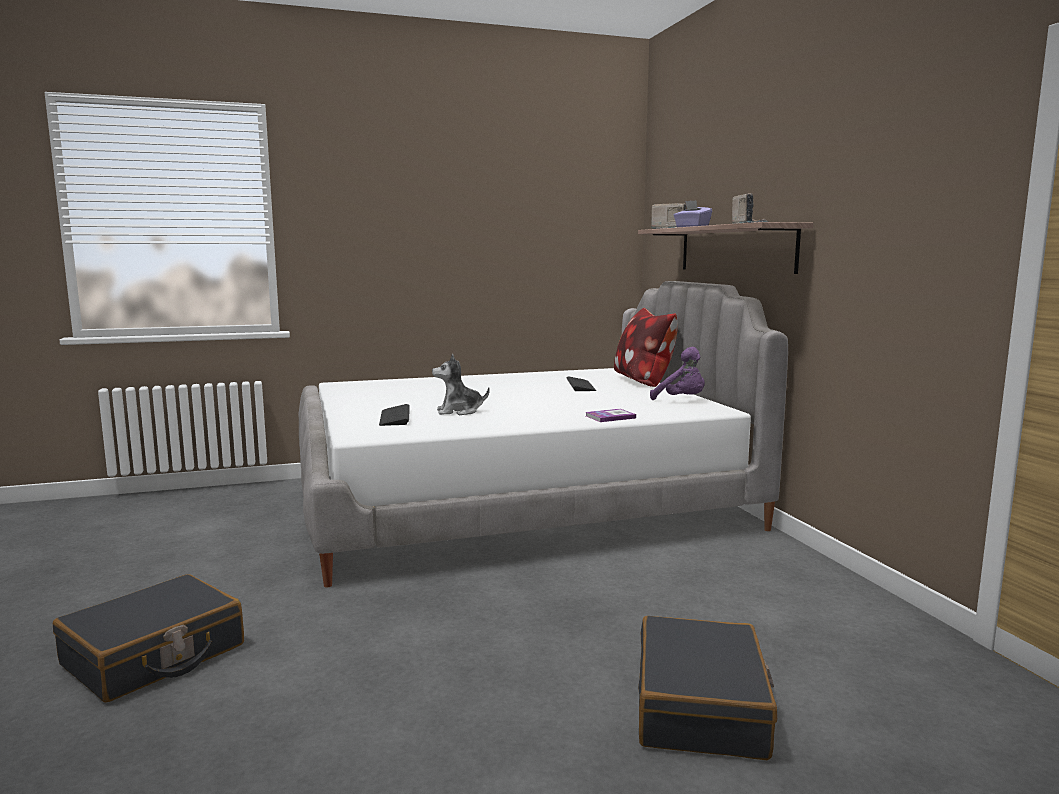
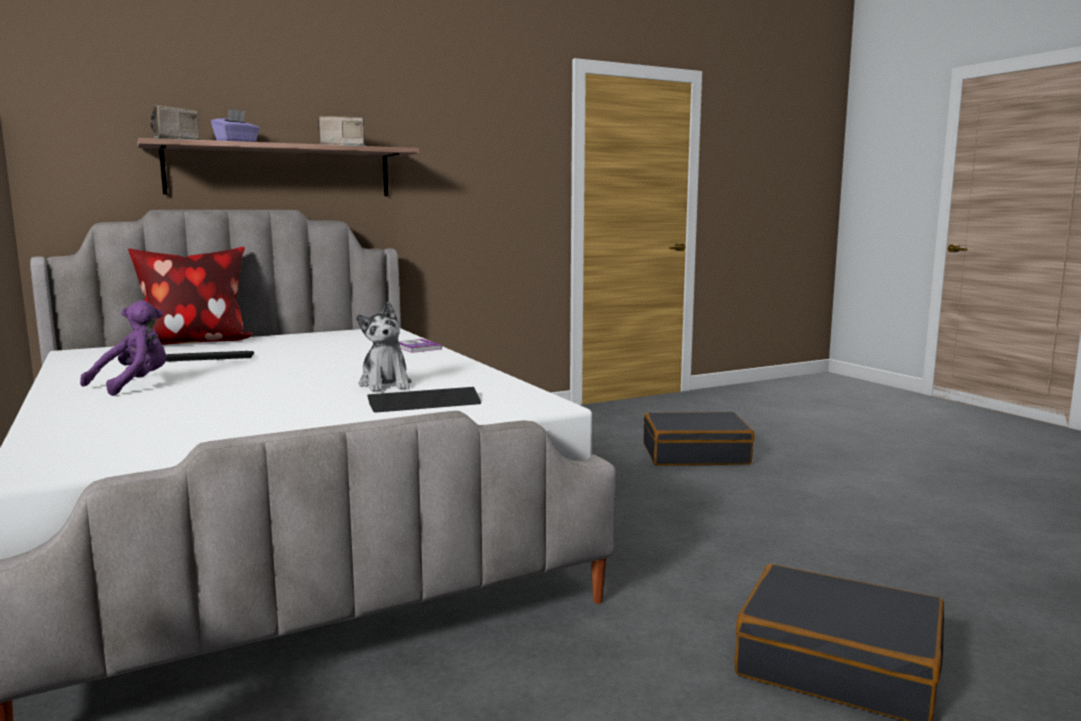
camera: 100 degrees left, 0 degrees up
(682, 400) = (331, 335): purple plush toy -> purple plush toy (134, 385)

